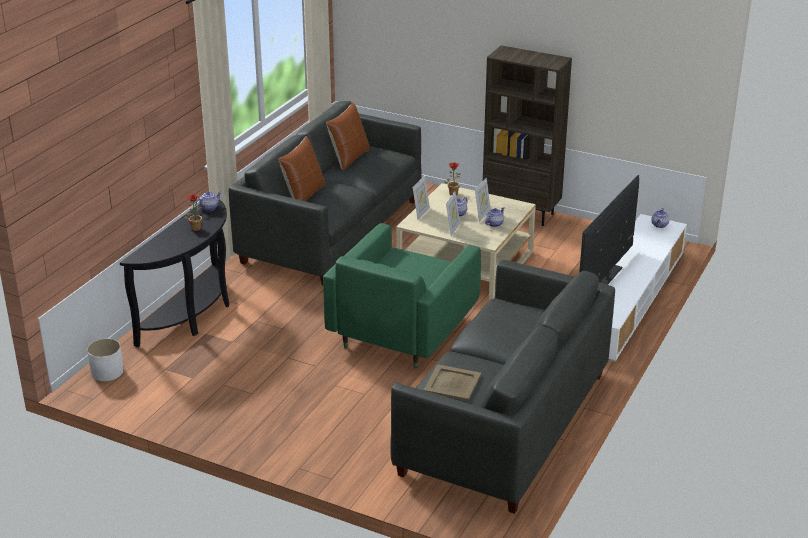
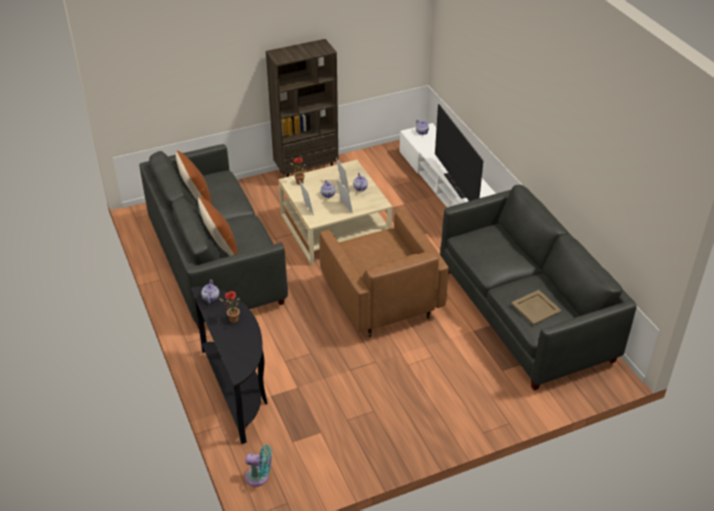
camera: 50 degrees left, 10 degrees up
(107, 372) = (259, 477): white planter -> turquoise fan
(402, 332) = (381, 300): green armchair -> brown armchair

